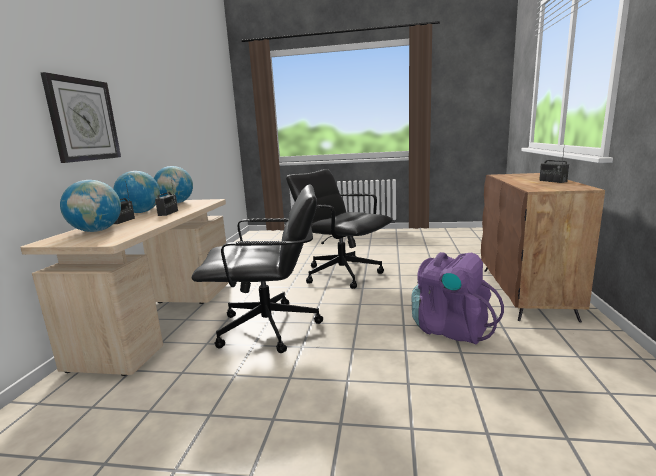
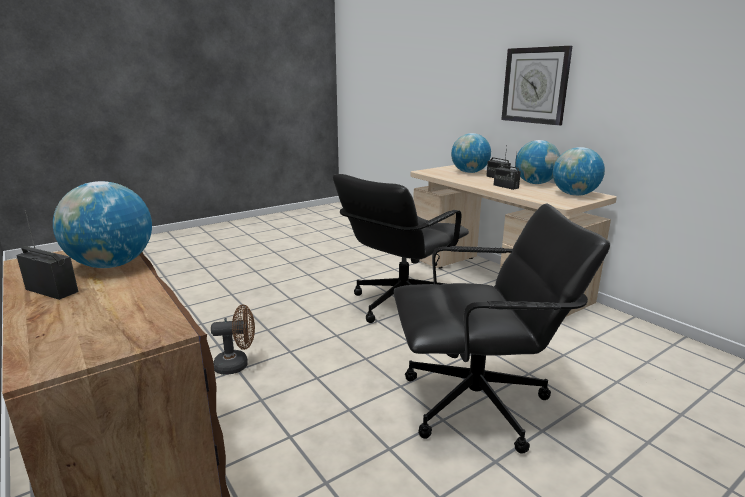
camera: 135 degrees right, 5 degrees up
(451, 329) = (237, 365): purple backpack -> brown fan
(529, 184) = (112, 265): none -> globe

